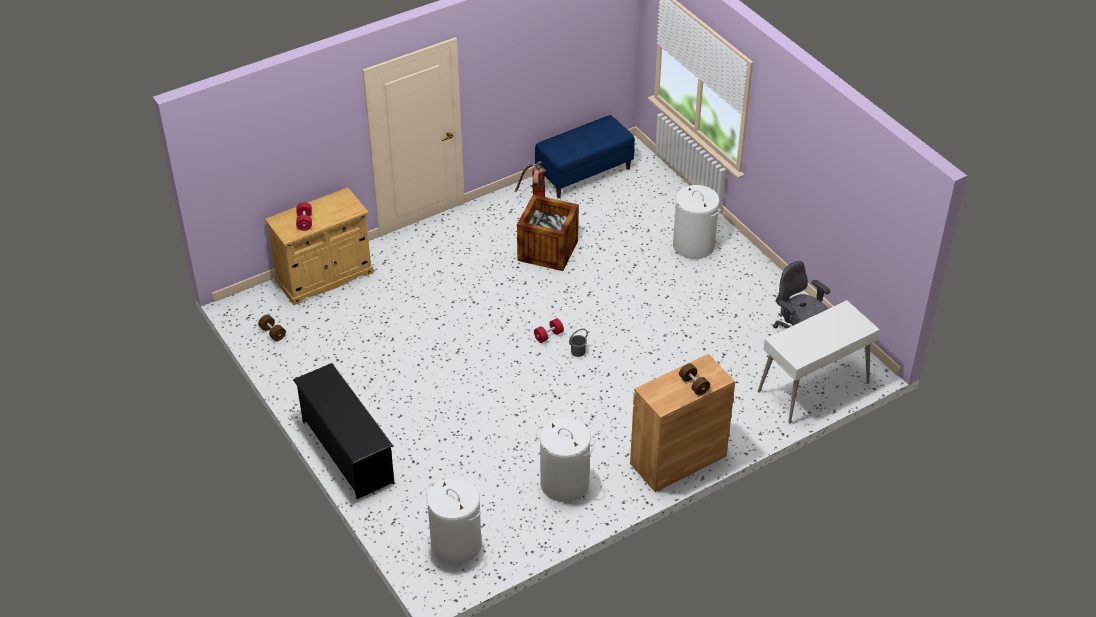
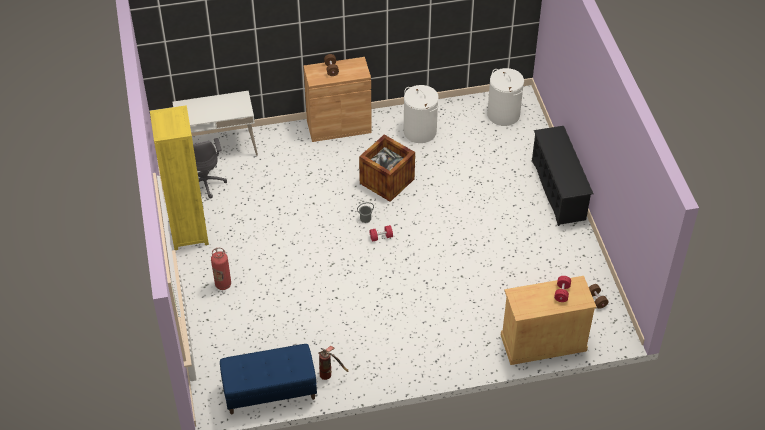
camera: 160 degrees left, 5 degrees up
(548, 250) = (344, 314): crate -> crate (387, 181)
(693, 245) = (223, 284): white laundry basket -> fire extinguisher
(769, 285) = (189, 232): none -> yellow bookcase

